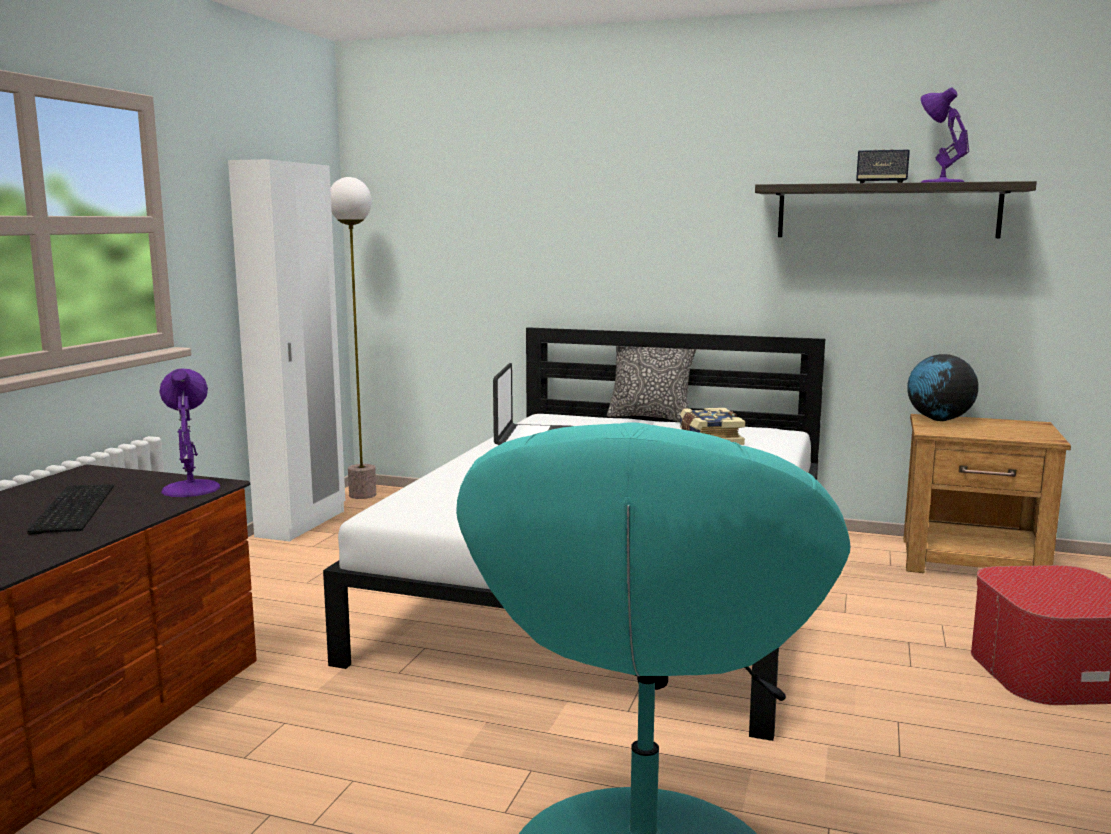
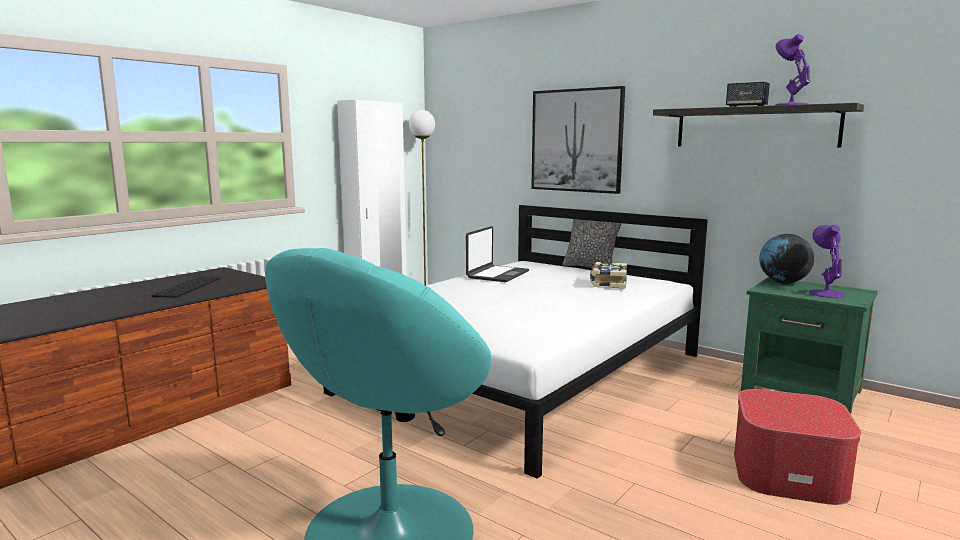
camera: 20 degrees right, 0 degrees up
(191, 488) = (253, 282): purple table lamp -> purple table lamp (825, 293)
(618, 228) = (576, 140): none -> picture
(974, 562) = (802, 391): brown nightstand -> green nightstand

